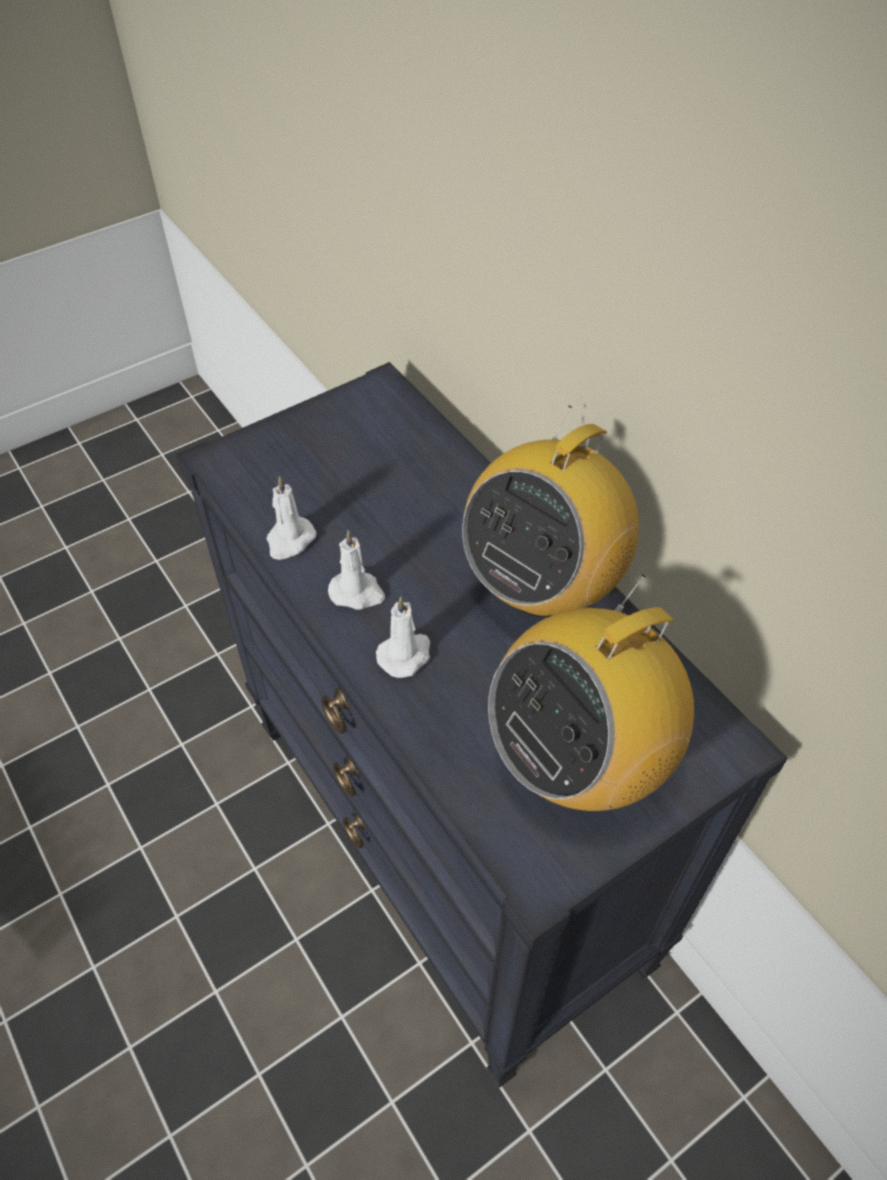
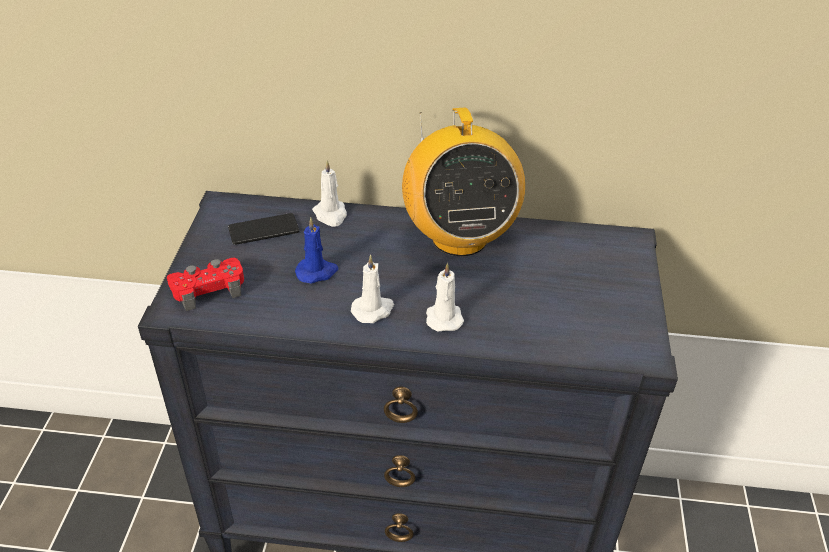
camera: 50 degrees left, 10 degrees down
(264, 461) = (208, 288): none -> red game controller
(290, 540) = (293, 315): white candle -> white candle (331, 215)
(365, 515) = (317, 272): none -> blue candle
(380, 437) = (264, 230): none -> phone
(579, 758) = (585, 294): radio -> none

